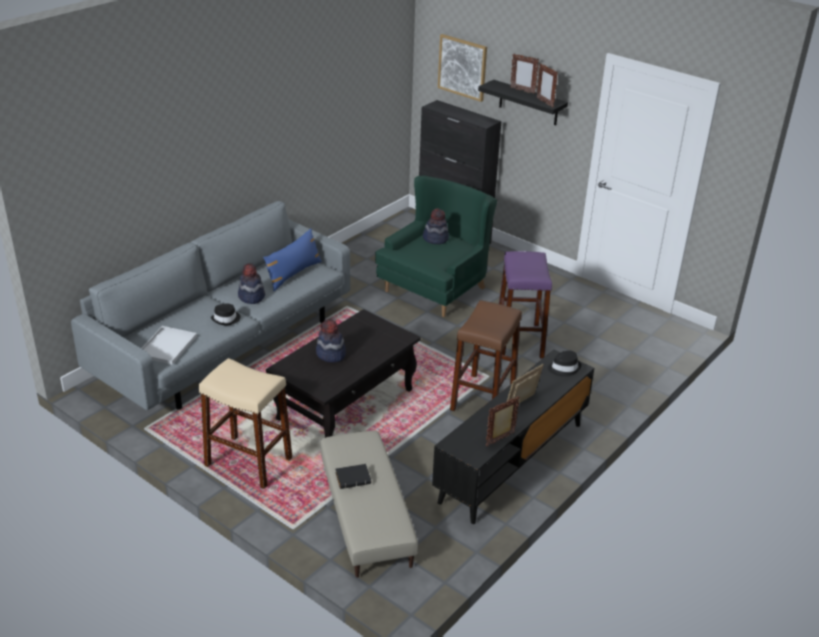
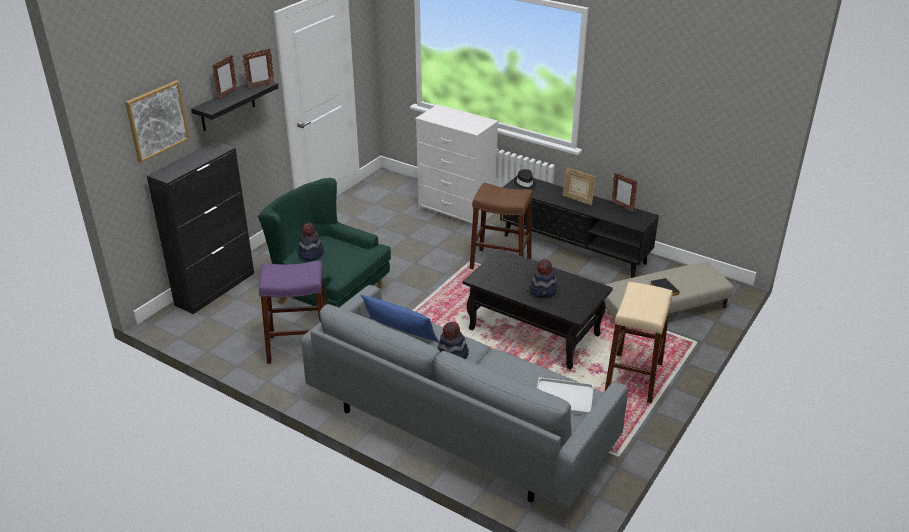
camera: 95 degrees left, 0 degrees up
(226, 319) = (500, 366): black hat -> none
(519, 340) = (412, 247): purple stool -> purple stool (299, 347)
(604, 378) = (457, 211): none -> white dresser

